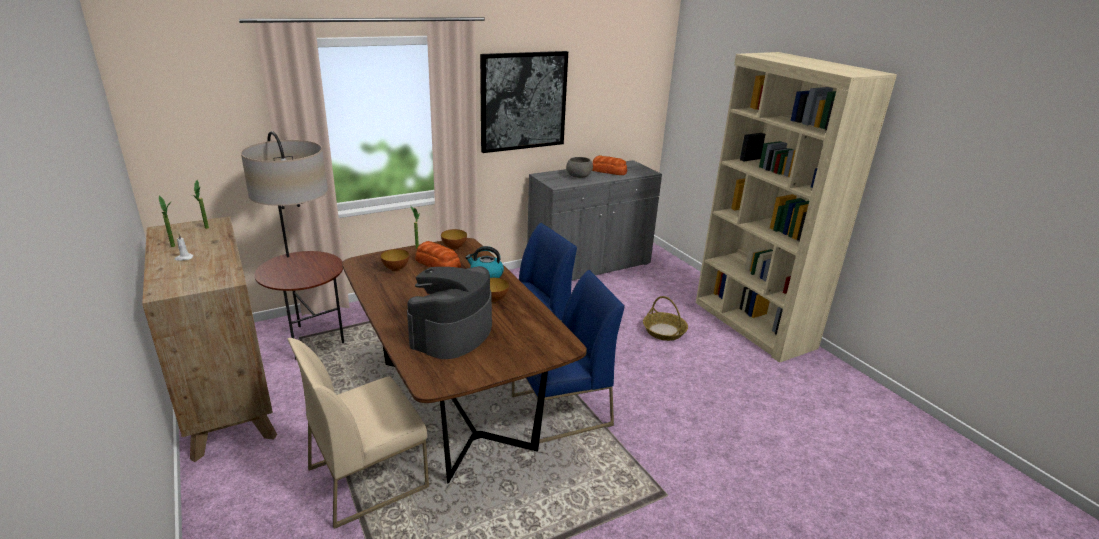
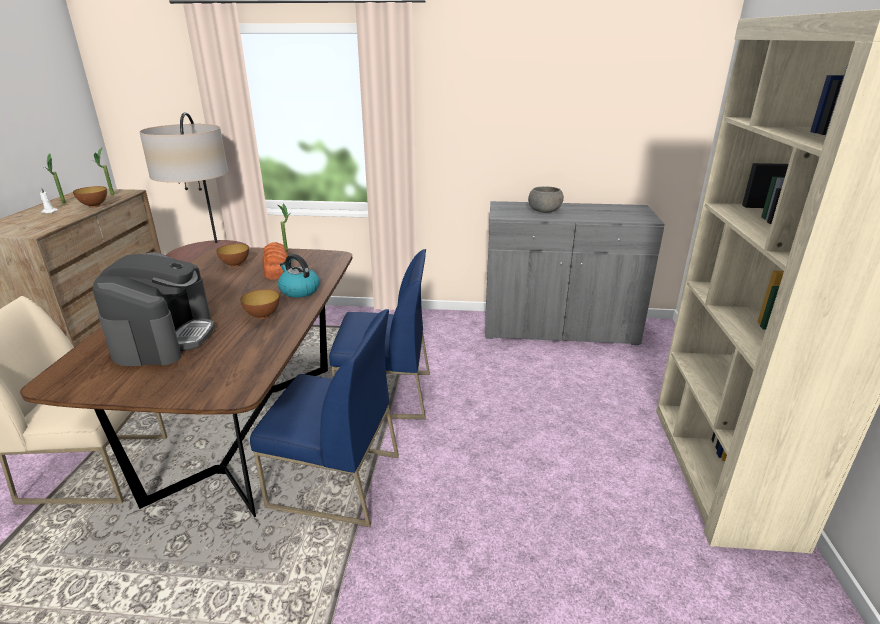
camera: 35 degrees right, 0 degrees up
(451, 333) = (165, 337): coffee machine -> coffee machine turned 120 degrees clockwise
(454, 247) = (318, 258): bowl -> bowl (94, 206)
(523, 101) = (486, 110): picture -> none
(609, 171) = (592, 211): bread -> none
(664, 331) = (569, 433): basket -> none

